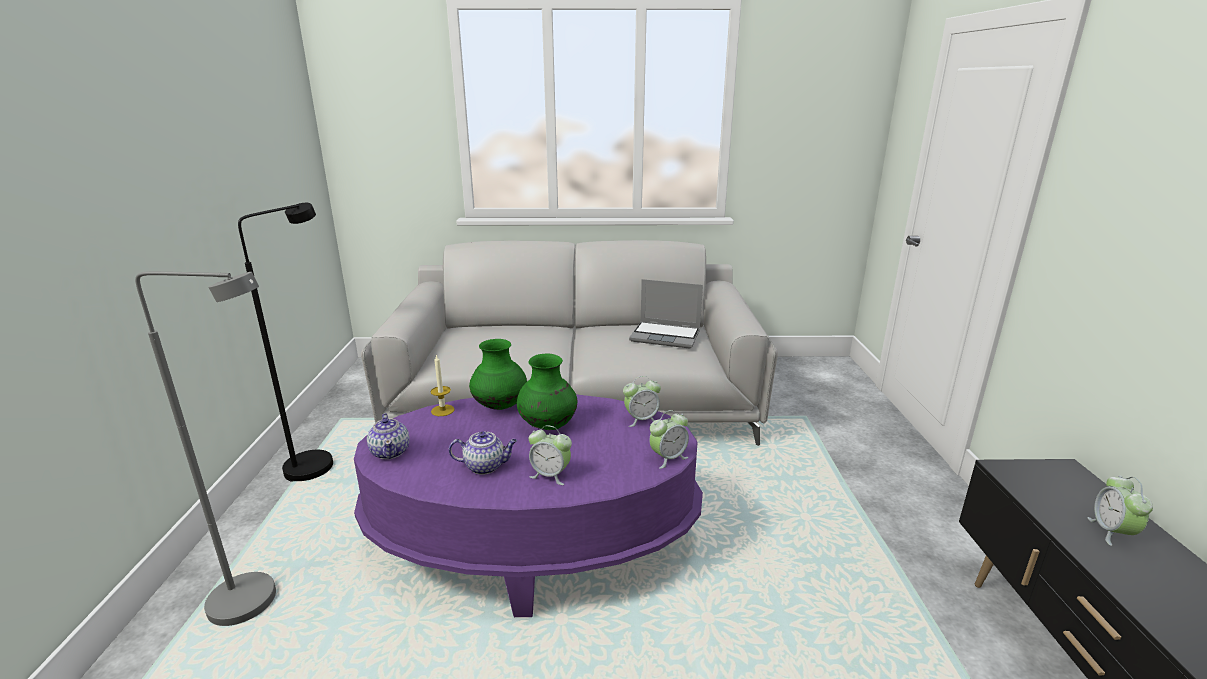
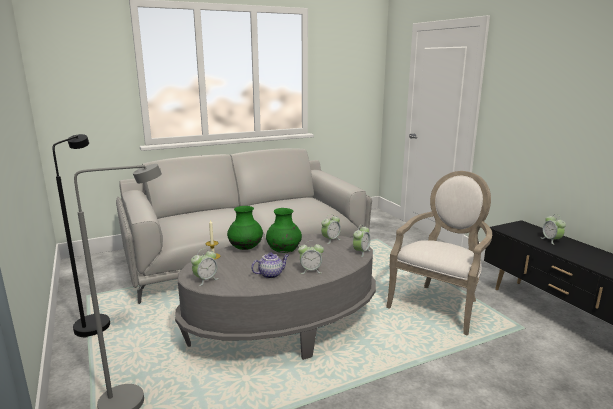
camera: 25 degrees left, 5 degrees down
(391, 451) = (205, 280): teapot -> alarm clock
(533, 542) = (282, 326): purple coffee table -> grey coffee table
(666, 336) = (302, 202): laptop -> none
(827, 585) = (439, 305): none -> armchair

